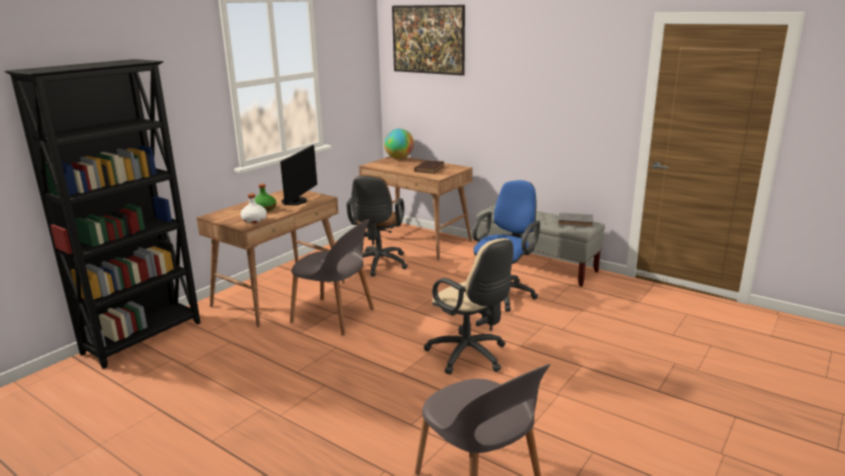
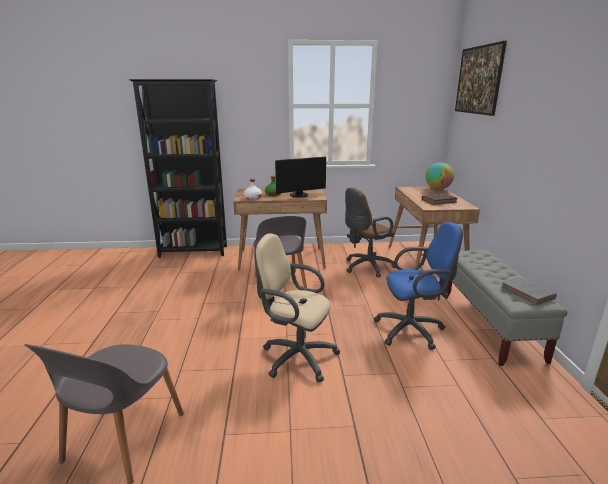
camera: 50 degrees right, 0 degrees up
(470, 356) = (295, 357): beige office chair -> beige office chair turned 105 degrees clockwise

